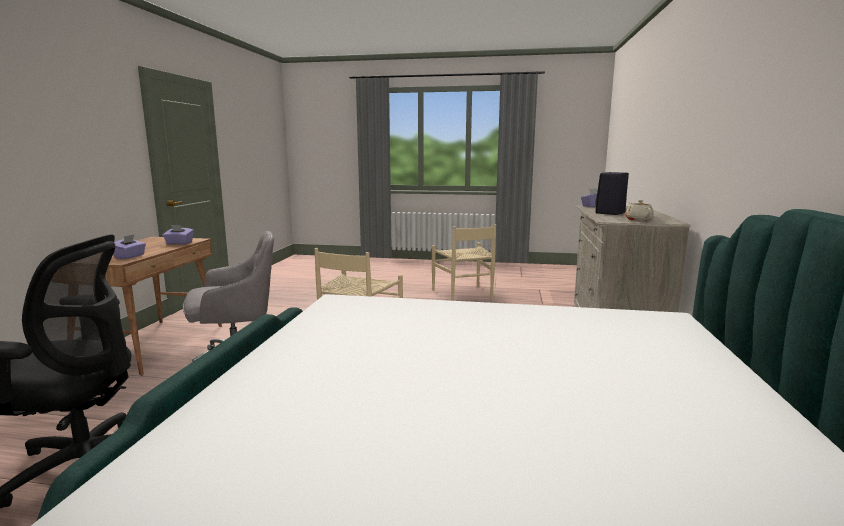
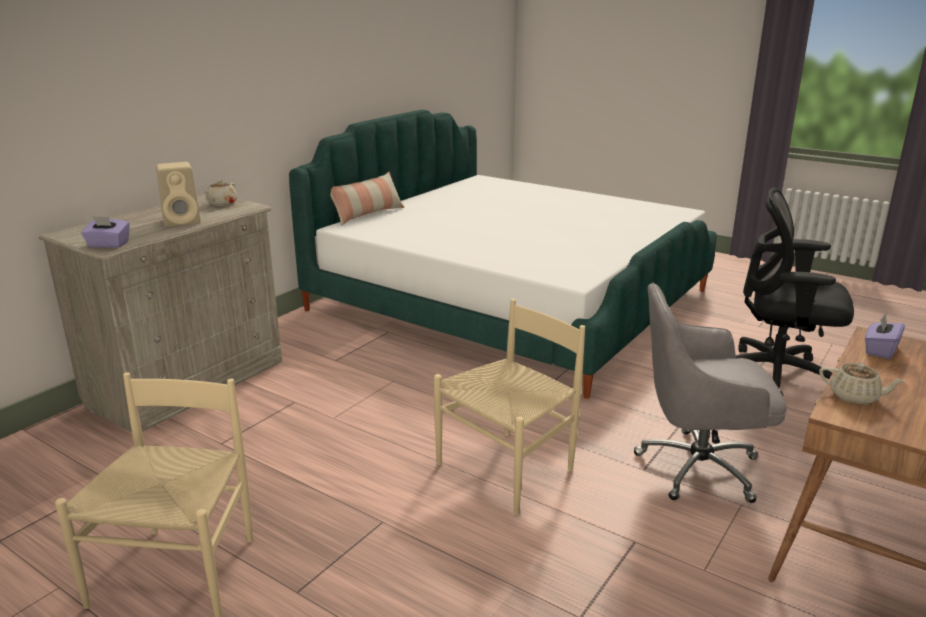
camera: 155 degrees left, 10 degrees up
(179, 243) = (855, 397): purple tissue box -> beige teapot
(610, 213) = (183, 221): black speaker -> beige speaker
(712, 345) = (367, 214): none -> pillow

